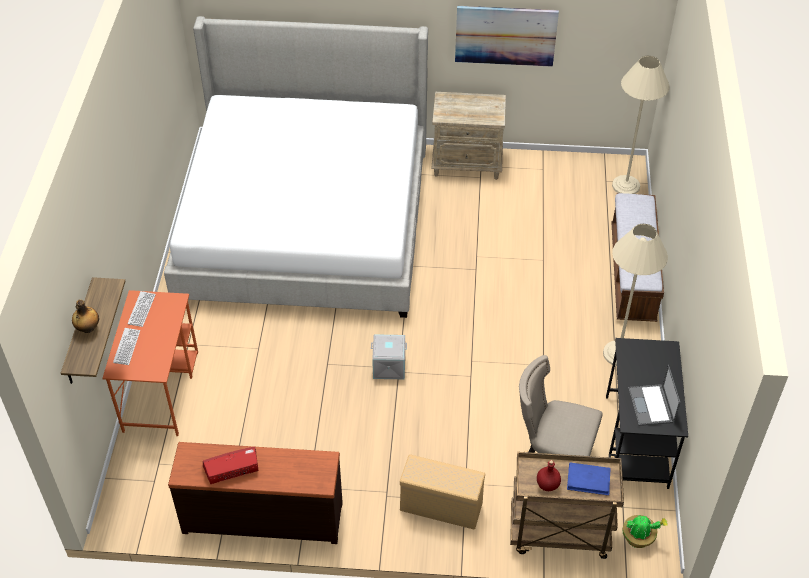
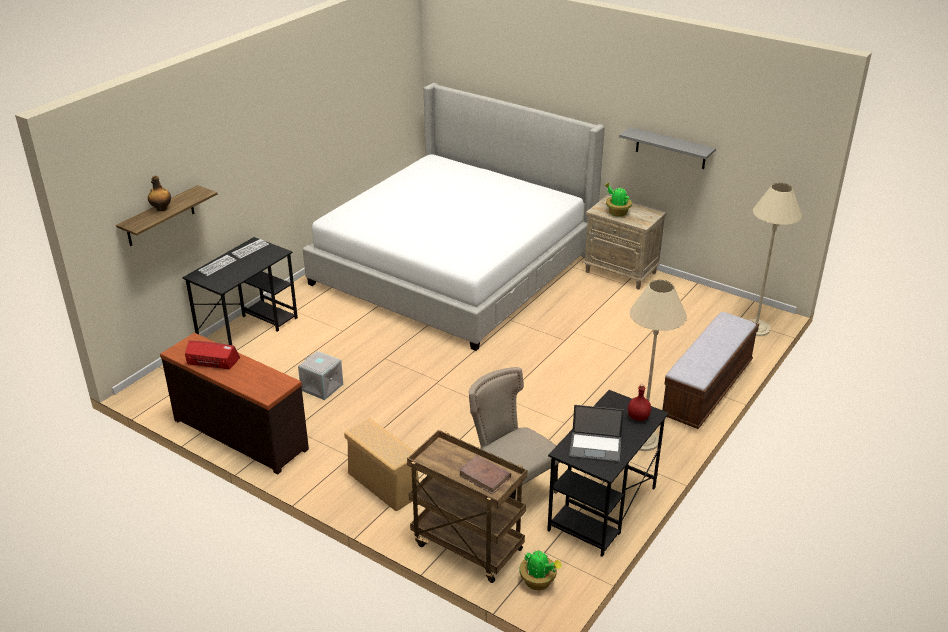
camera: 30 degrees right, 15 degrees down
(161, 390) = (249, 331): orange desk -> black desk
(388, 367) = (431, 377): grey storage box -> grey storage box (321, 387)
(462, 112) = (617, 212): none -> potted plant
(505, 35) = (670, 148): picture -> grey shelf
(547, 485) = (444, 465): red bottle -> red bottle (638, 417)
(588, 480) = (485, 476): blue book -> brown book
(651, 406) = (596, 447): laptop -> laptop turned 105 degrees counterclockwise

